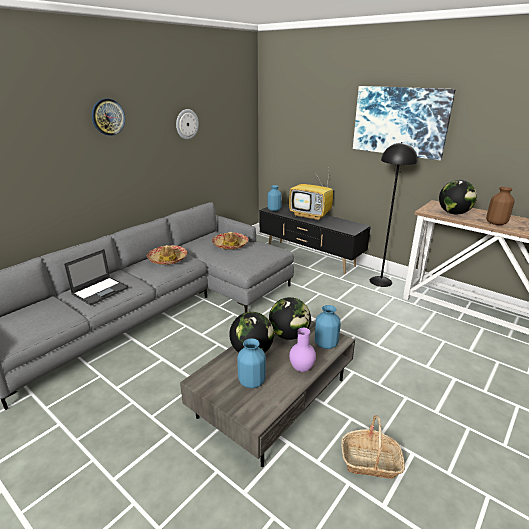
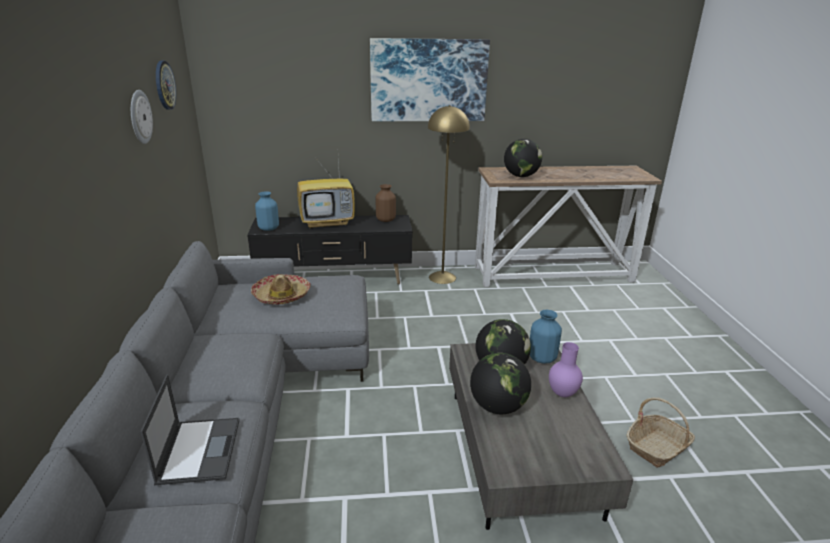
camera: 45 degrees left, 0 degrees up
(108, 117) = (58, 122): wall clock -> wall clock (164, 85)
(167, 259) = (226, 352): hat -> none
(251, 382) = (548, 436): blue vase -> none
(381, 281) = (442, 277): black floor lamp -> yellow floor lamp
(496, 223) = (564, 177): brown vase -> brown vase (385, 220)

